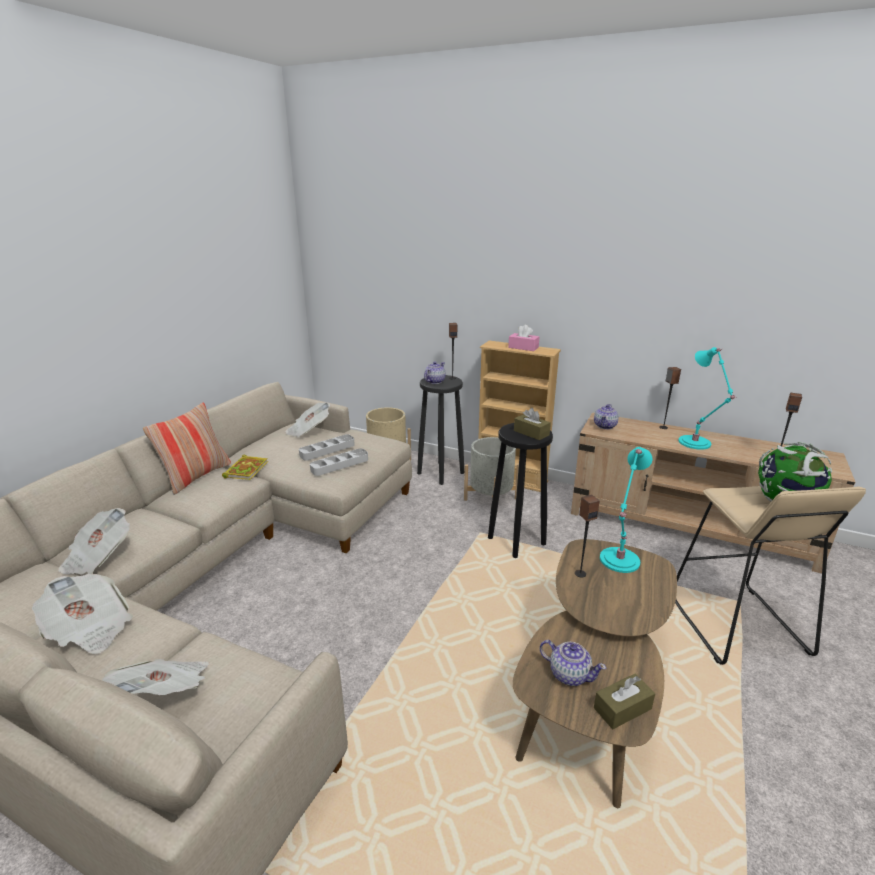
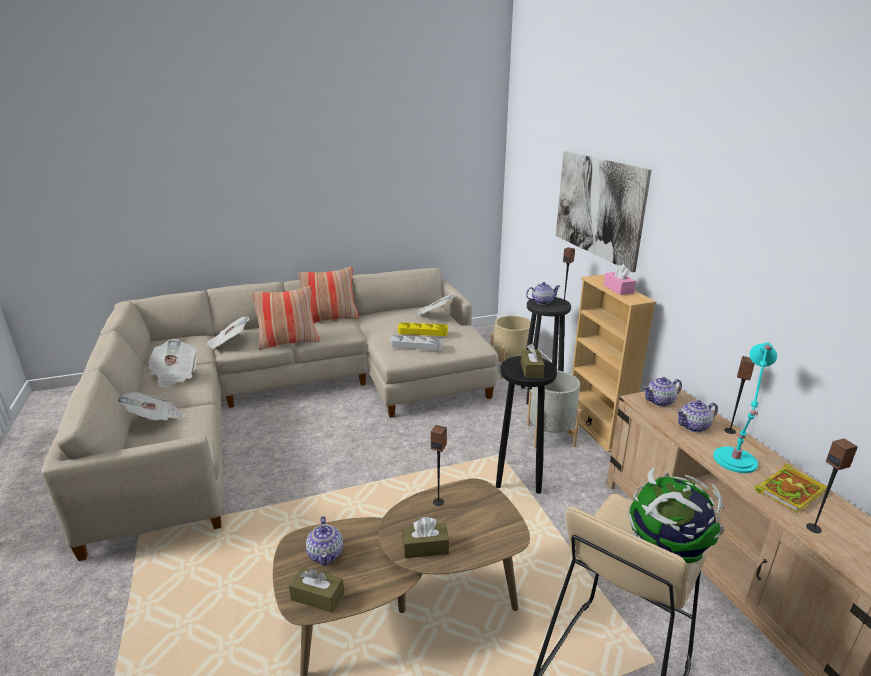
camera: 45 degrees right, 0 degrees up
(184, 521) = (288, 342): none -> pillow
(246, 469) = (359, 325): book -> book (790, 490)
(327, 450) = (422, 332): grey tray -> yellow tray
(466, 280) = (598, 207): none -> picture
(618, 562) = (483, 514): turquoise table lamp -> none
(630, 610) = (425, 547): none -> brown tissue box
(646, 433) = (694, 426): none -> teapot

